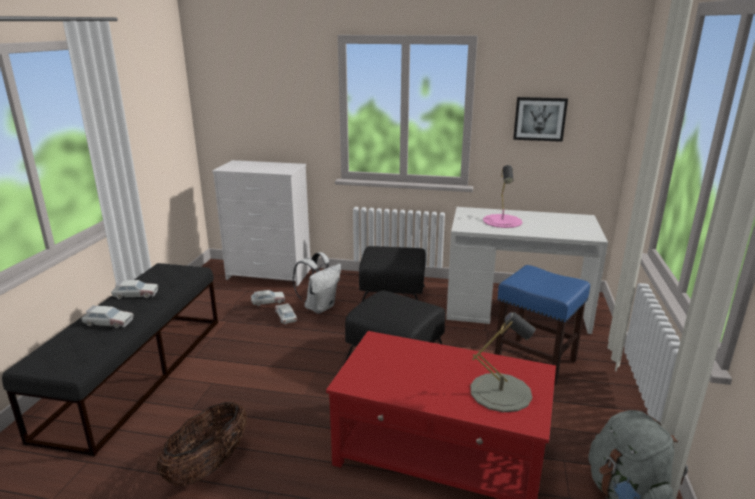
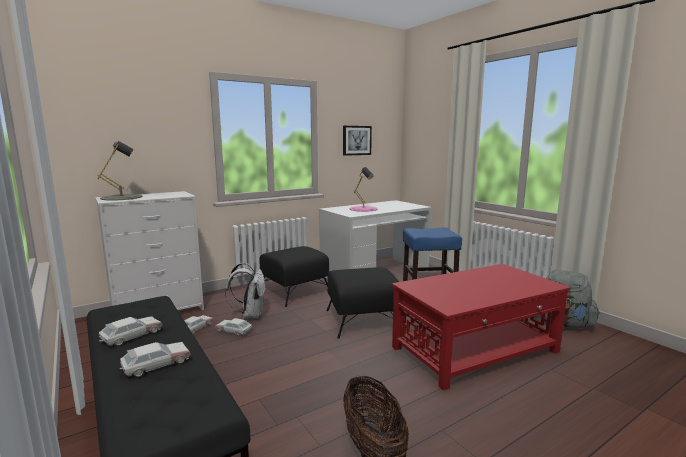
camera: 45 degrees left, 10 degrees down
(500, 392) = (514, 280): grey table lamp -> grey table lamp (121, 197)

